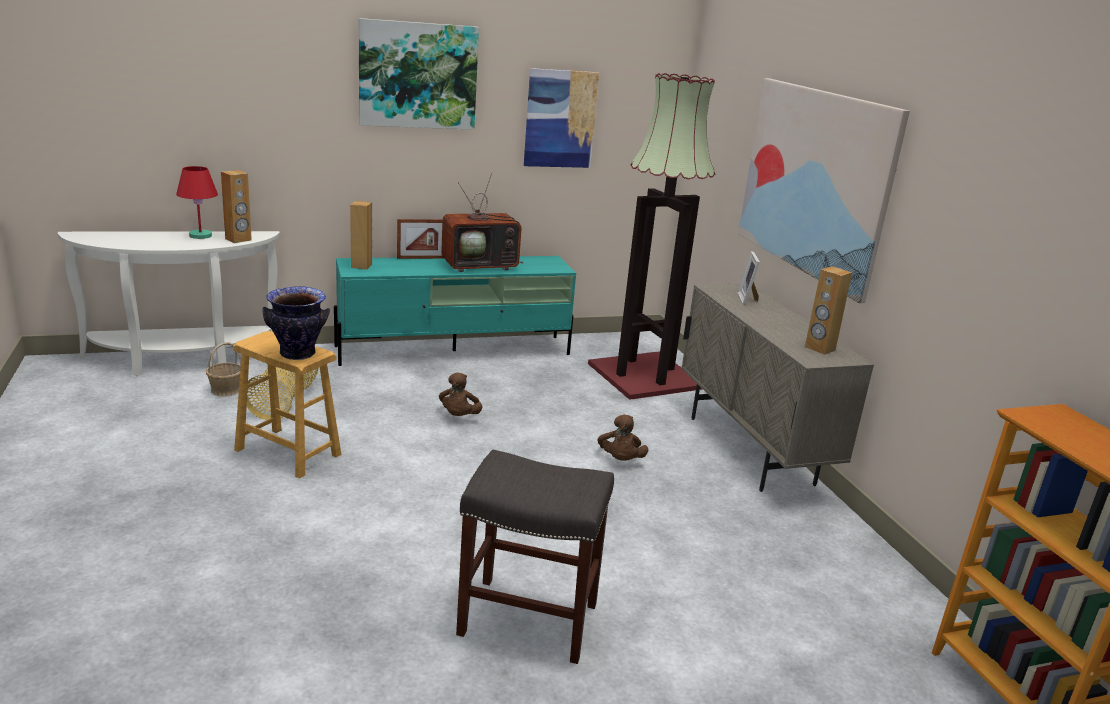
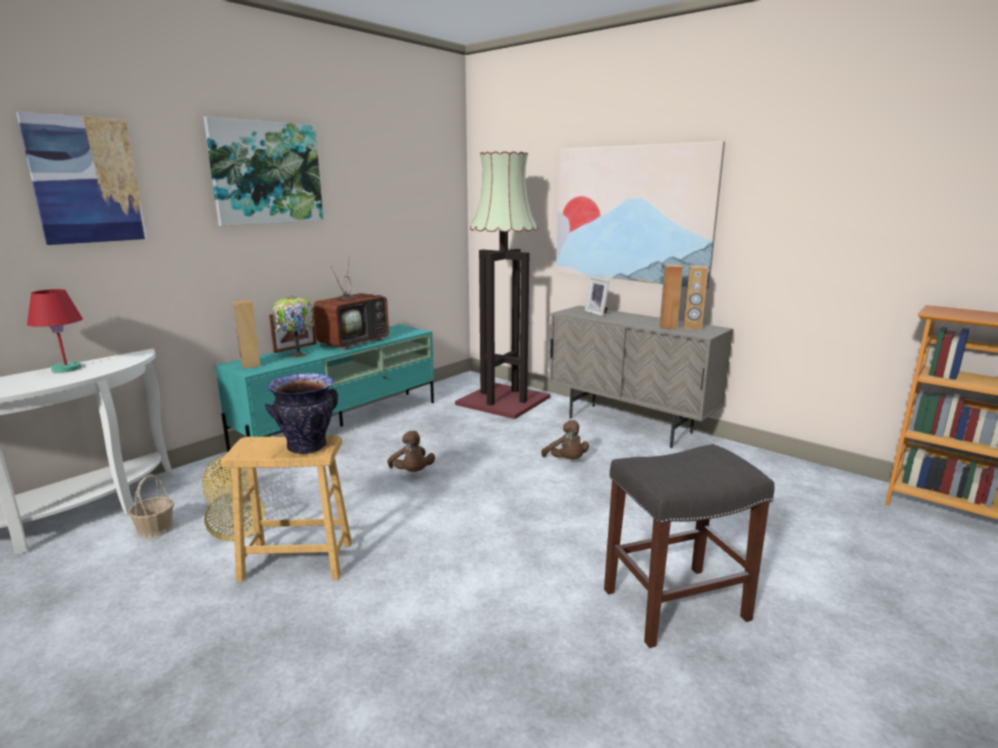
camera: 30 degrees left, 5 degrees down
(238, 239) = (119, 363): brown speaker -> brown speaker (668, 327)
(410, 266) = (296, 355): none -> table lamp
(560, 119) = (385, 206): picture -> picture (86, 180)

